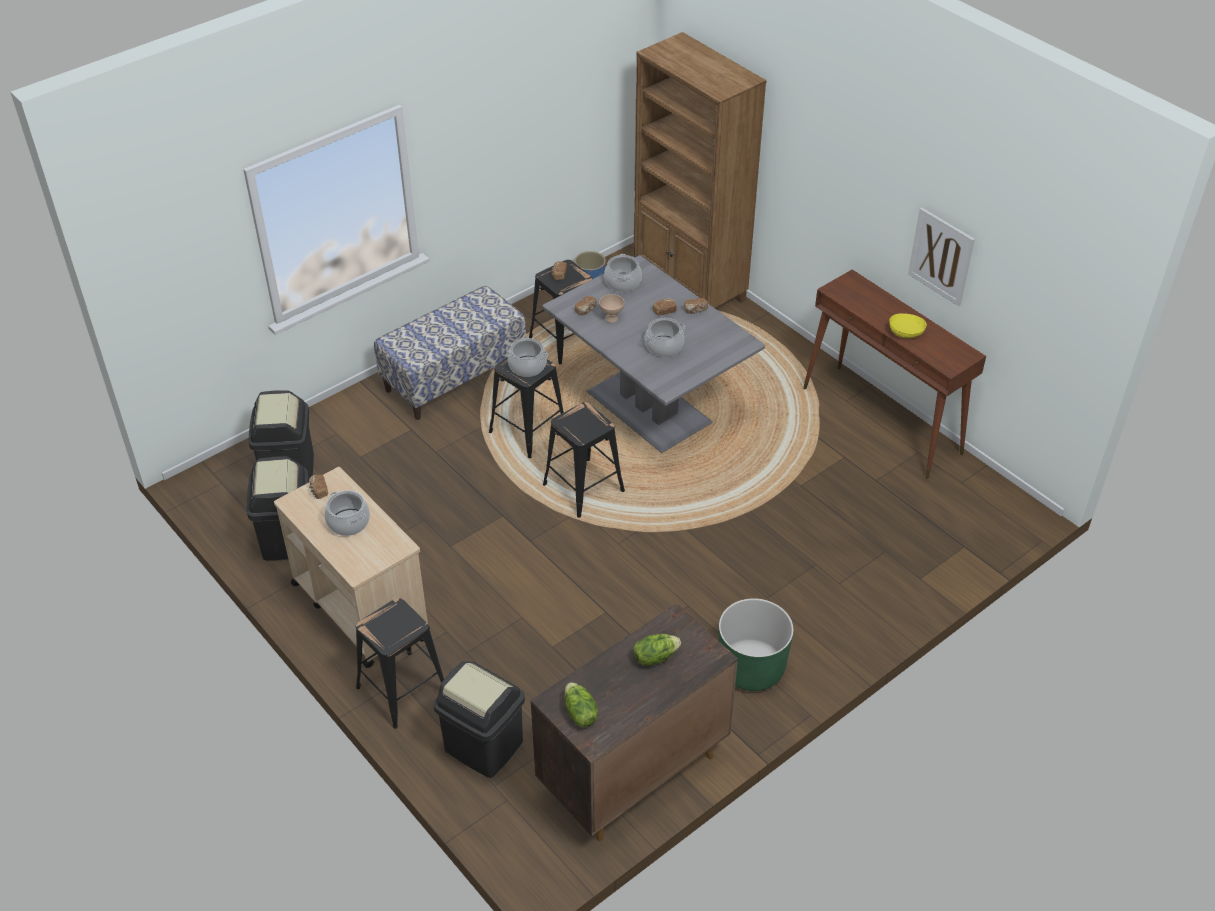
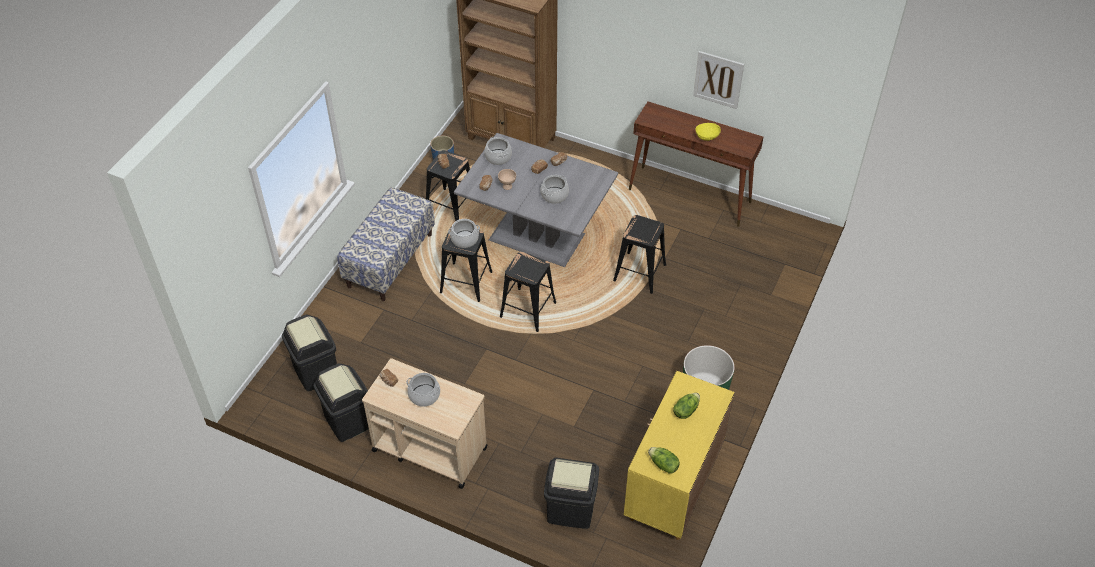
camera: 25 degrees left, 5 degrees up
(403, 690) = (495, 494): black stool -> black stool (640, 273)
(632, 774) = (673, 489): brown cabinet -> yellow cabinet

